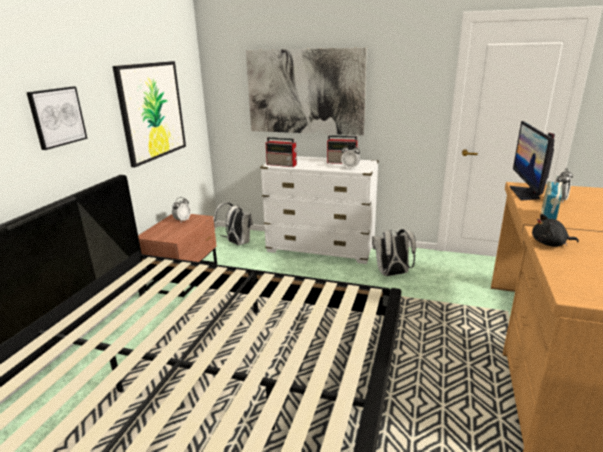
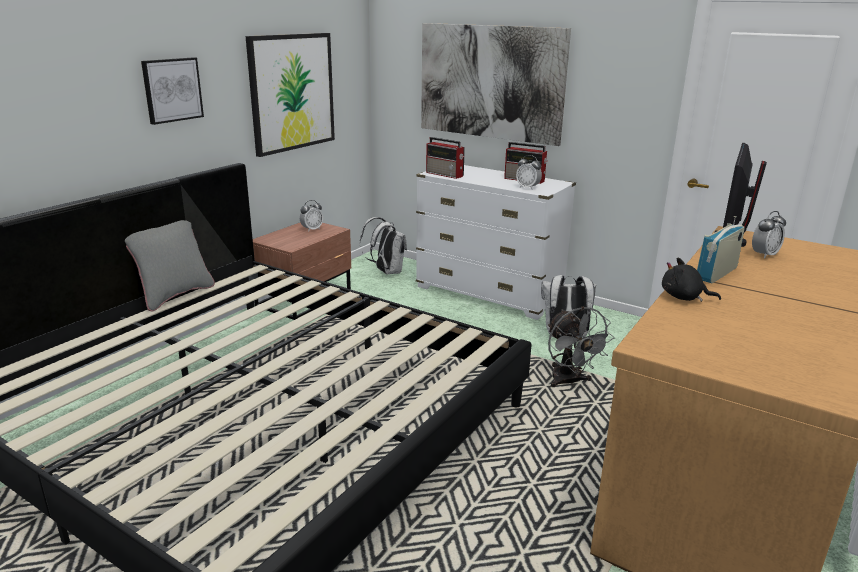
camera: 15 degrees right, 0 degrees up
(84, 299) = (174, 295): none -> grey pillow
(416, 310) = (569, 382): none -> grey fan

